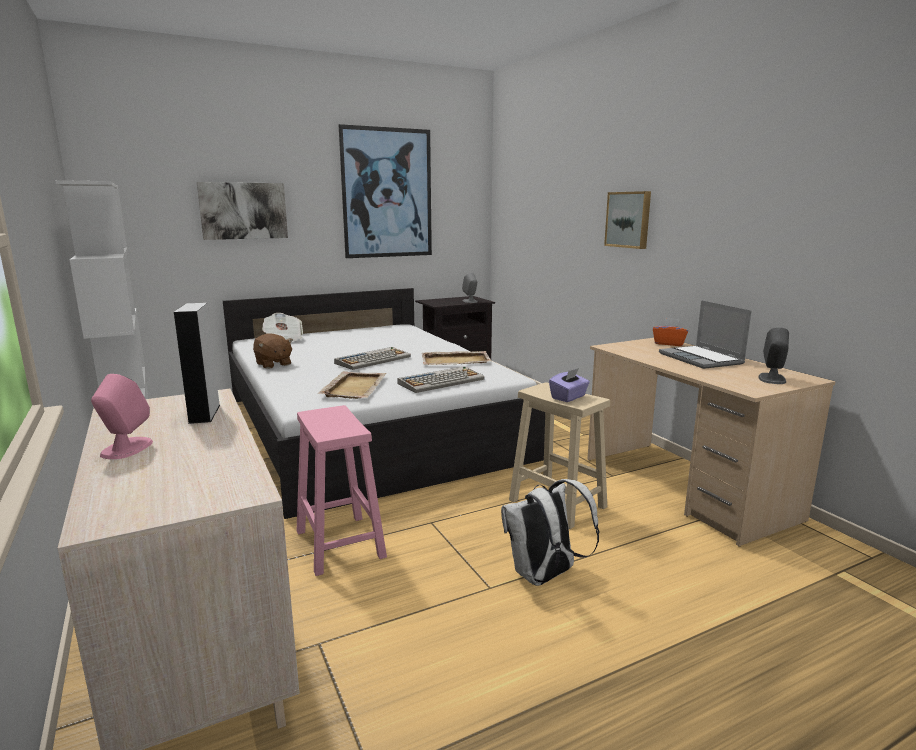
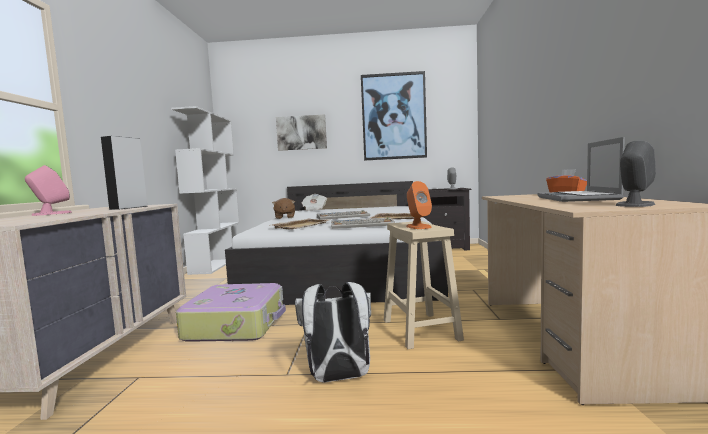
camera: 30 degrees right, 10 degrees down
(339, 543) = (237, 324): pink stool -> suitcase
(568, 397) = (418, 227): purple tissue box -> orange speaker
(629, 219) = (546, 94): picture -> none

